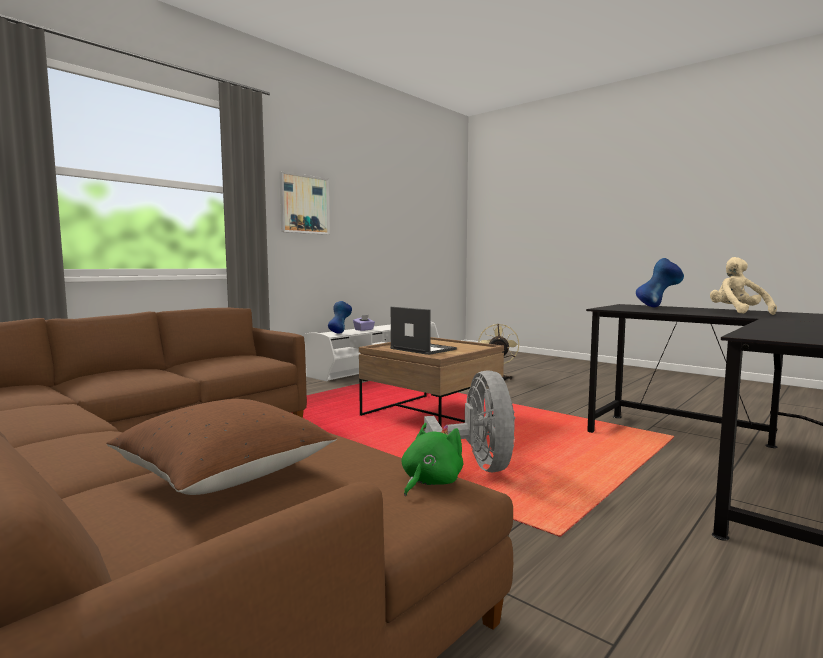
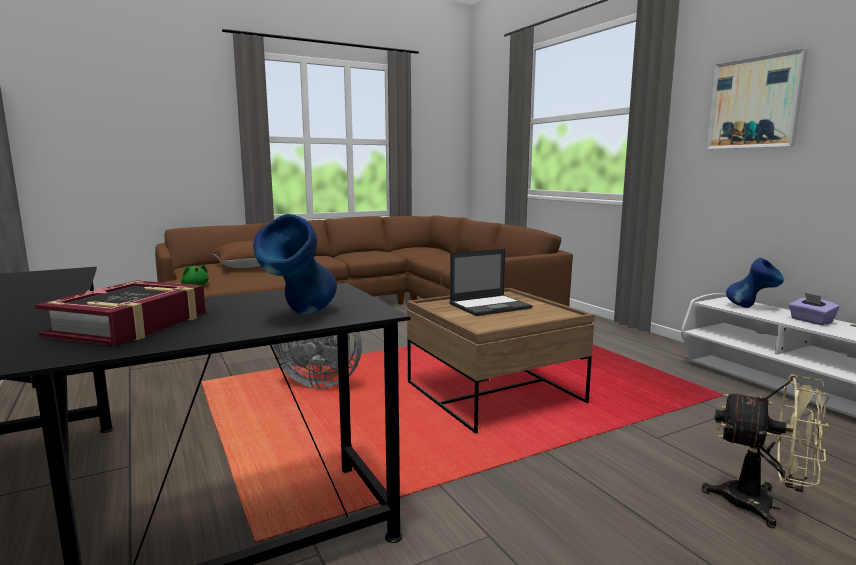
camera: 110 degrees right, 5 degrees up
(737, 313) = (130, 324): beige plush toy -> book

